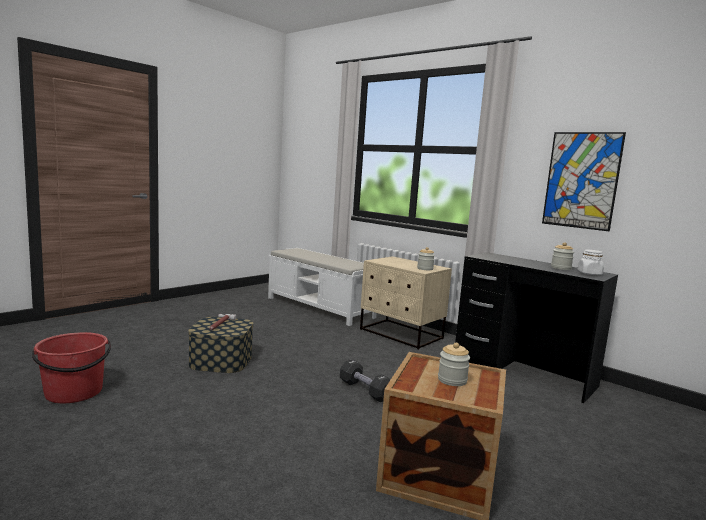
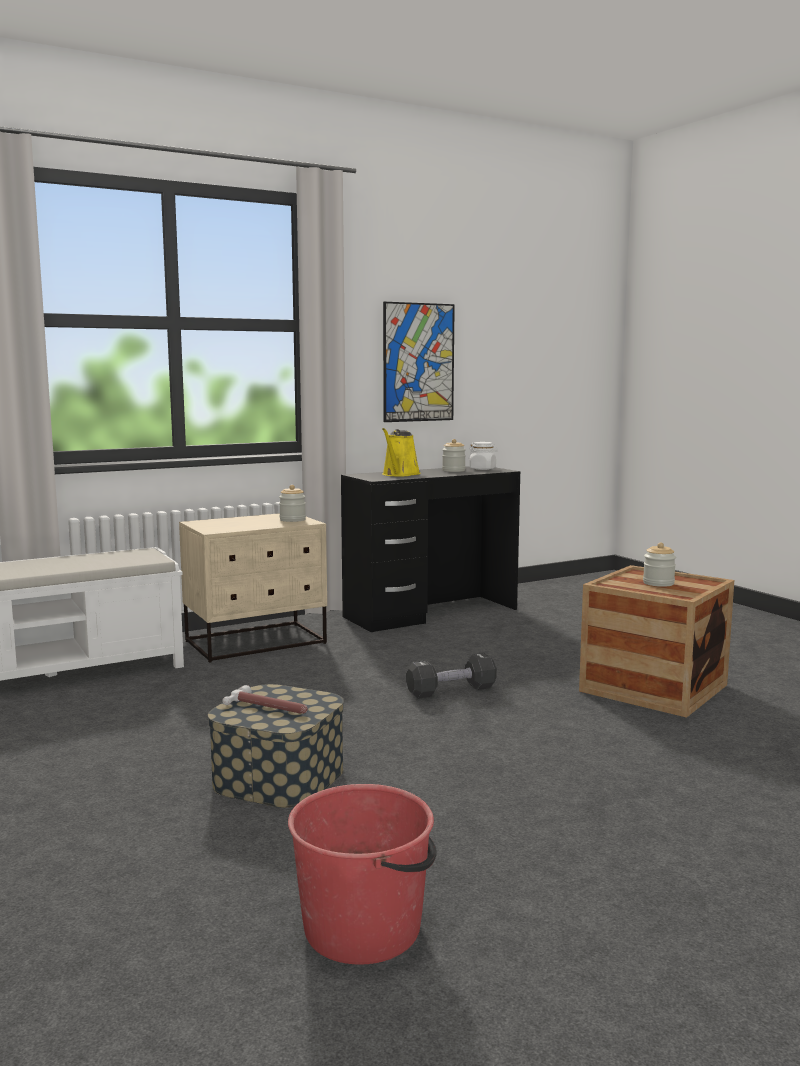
camera: 70 degrees left, 0 degrees up
(509, 259) = (399, 474): none -> yellow watering can

